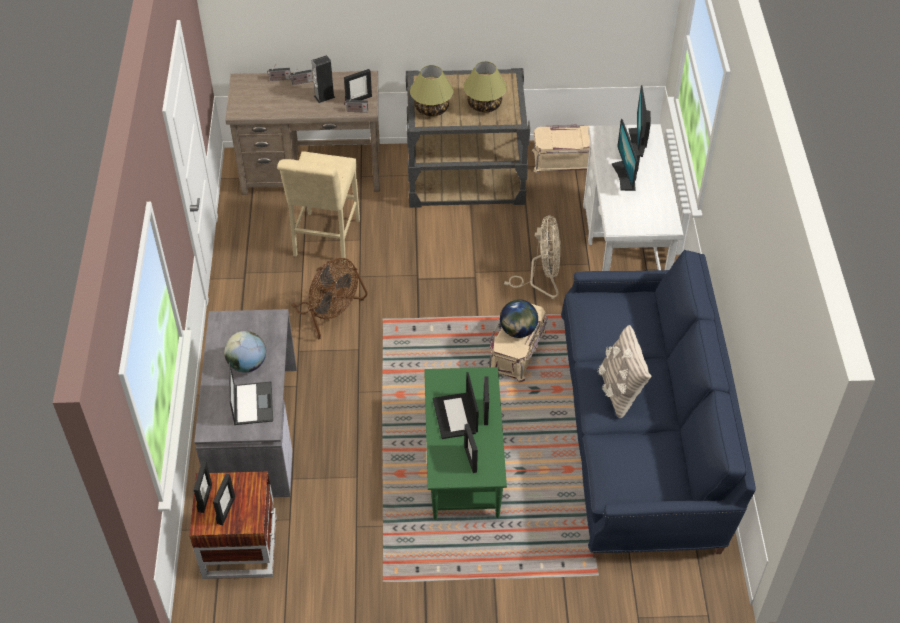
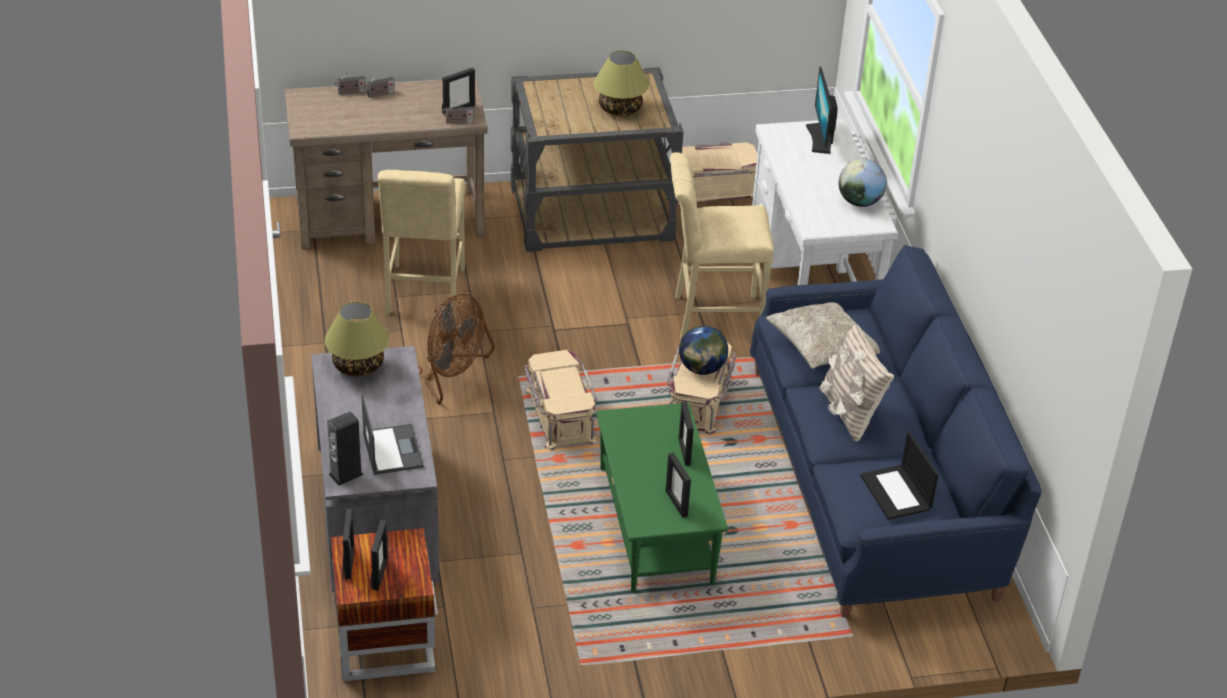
camera: 10 degrees left, 10 degrees down
(247, 364) = (375, 408): globe -> globe (859, 202)
(324, 96) = (413, 108): speaker -> speaker (346, 474)
(407, 356) = (559, 416): none -> beige storage box
(432, 109) = (554, 116): table lamp -> table lamp (358, 366)
(455, 416) = (647, 458): laptop -> laptop (897, 493)
(541, 275) = (711, 316): beige fan -> beige stool
(610, 327) = (822, 346): none -> beige pillow
(625, 176) = (813, 175): monitor -> none

